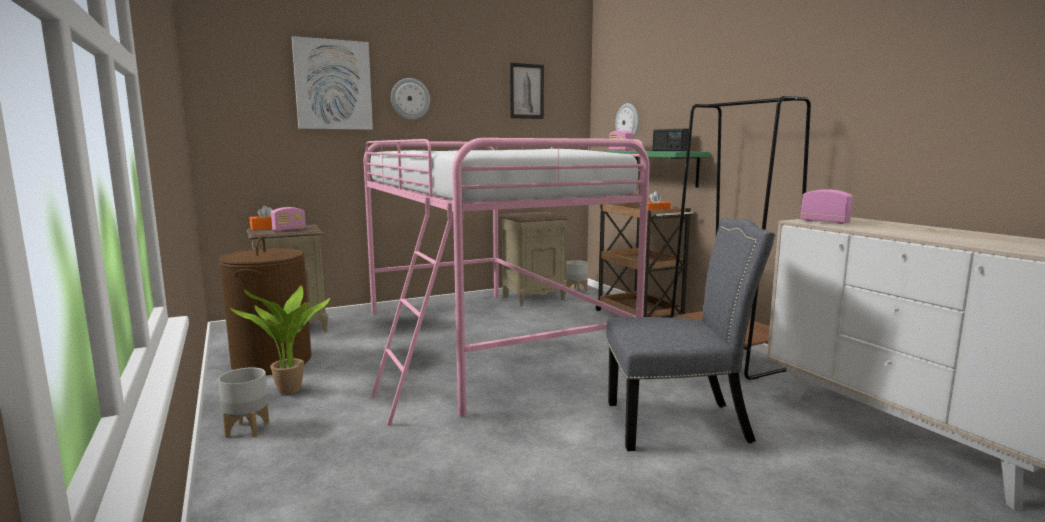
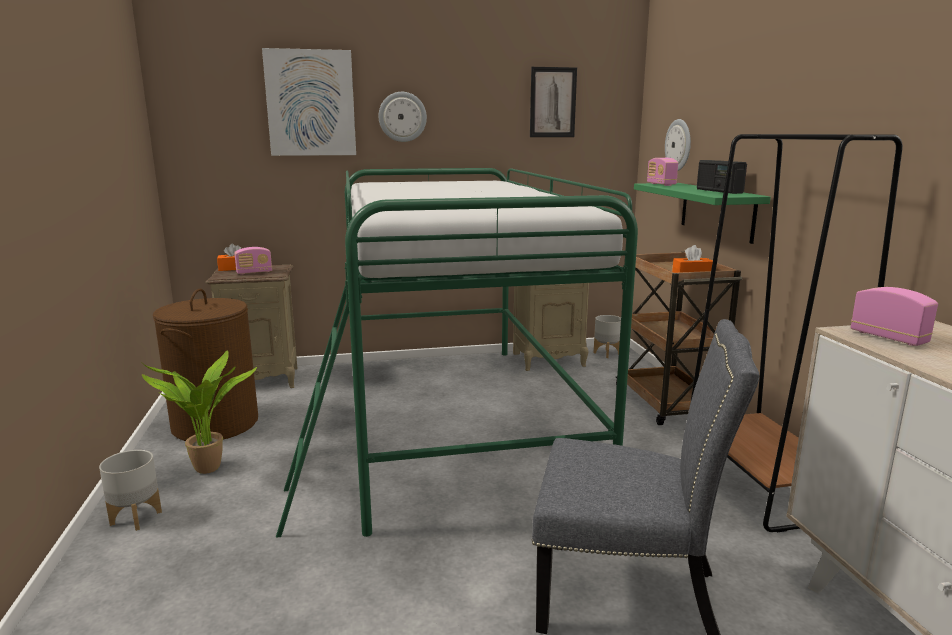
camera: 15 degrees right, 5 degrees up
(482, 341) = (452, 421): pink bed -> green bed

